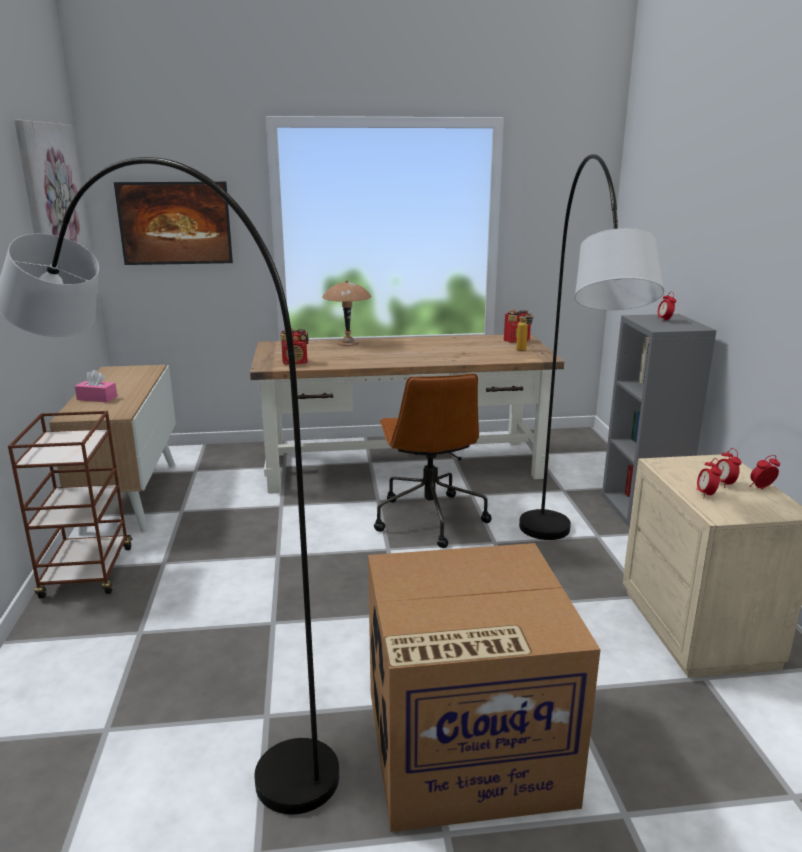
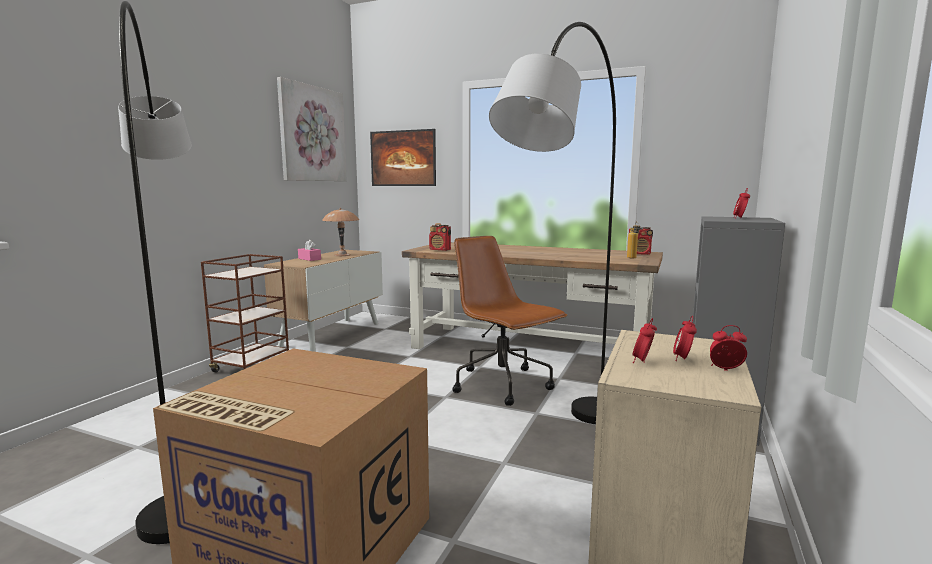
camera: 30 degrees right, 10 degrees down
(348, 343) = (499, 246): brown table lamp -> brown table lamp (342, 255)
(428, 518) = (503, 385): brown office chair -> brown office chair turned 120 degrees clockwise

